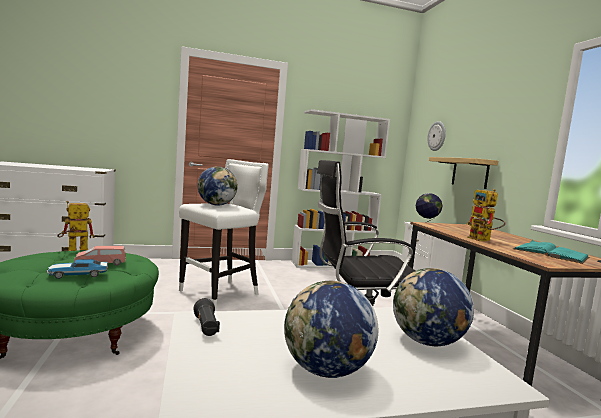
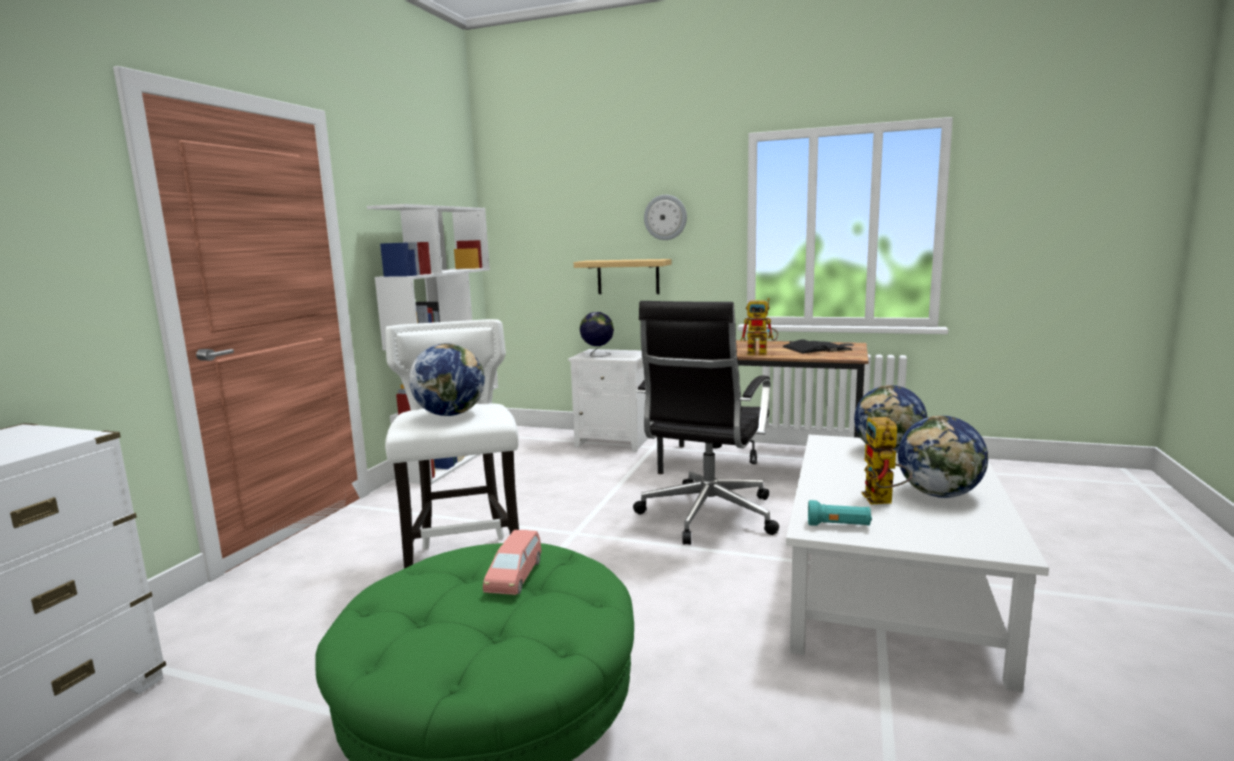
camera: 55 degrees left, 5 degrees up
(73, 250) = (376, 602): toy robot -> toy robot (882, 501)
(77, 274) = (566, 598): toy car -> none
(206, 327) = (838, 526): black flashlight -> turquoise flashlight
(437, 136) = (551, 229): wall clock -> wall clock (665, 217)
(550, 253) = (816, 349): turquoise book -> black book

